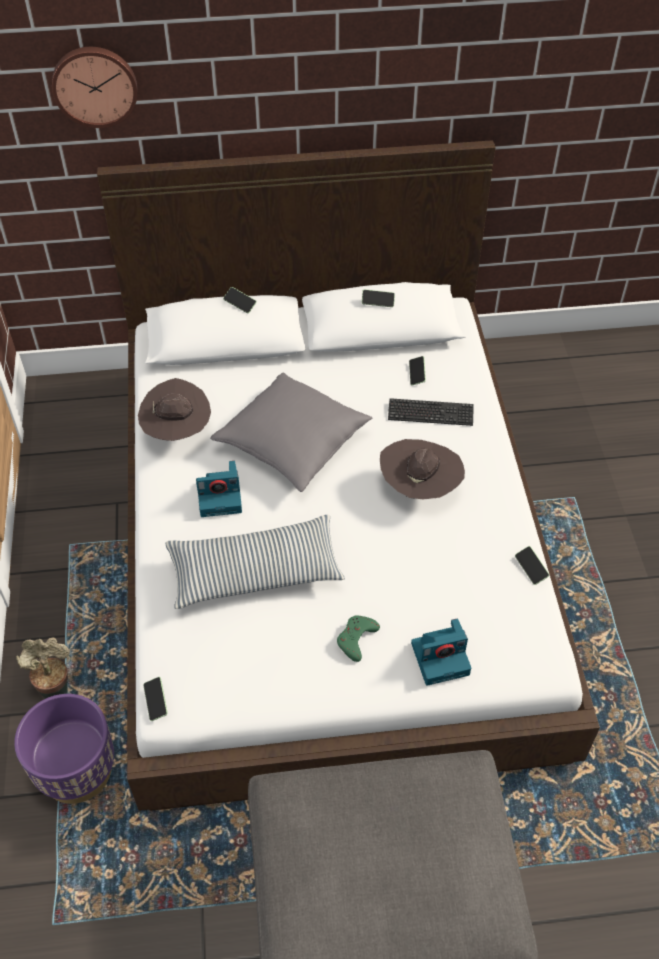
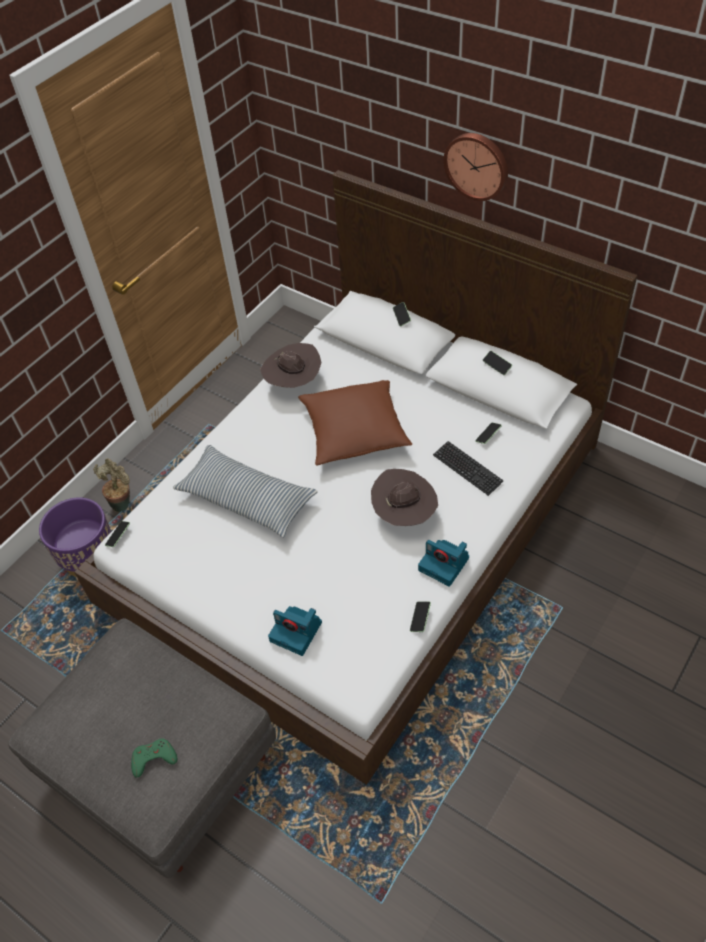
camera: 45 degrees right, 0 degrees up
(95, 85) = (345, 107): wall clock -> wall clock (477, 165)
(221, 496) = (276, 439): camera -> camera (445, 564)
(292, 442) = (354, 432): grey pillow -> brown pillow
(356, 639) = (260, 582): green game controller -> green game controller (153, 758)

